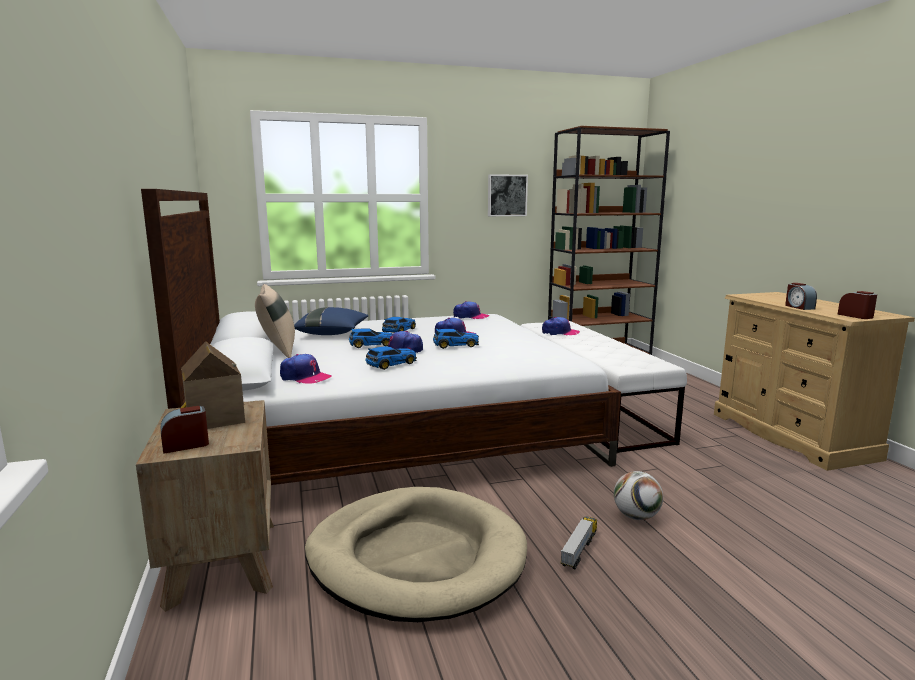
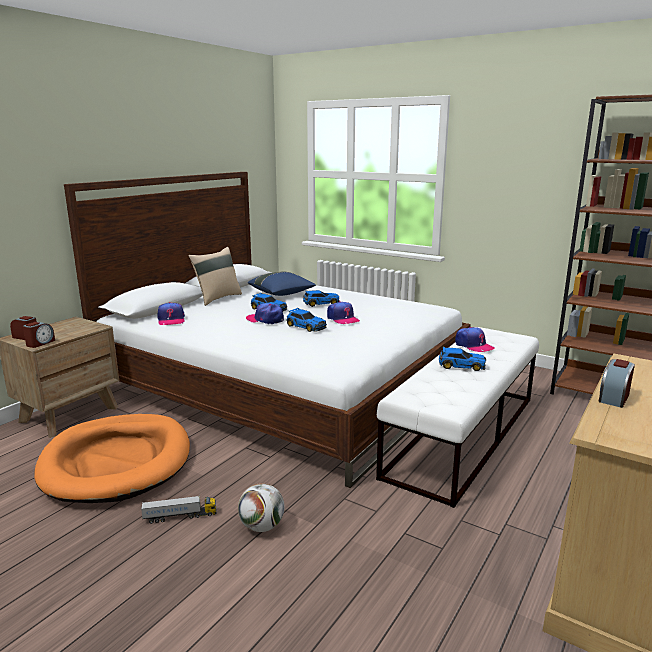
camera: 50 degrees right, 5 degrees up
(211, 419) = (67, 328): toy house -> none
(390, 364) = (229, 327): toy car -> toy car (460, 365)
(416, 558) = (117, 462): beige dog bed -> orange dog bed
(470, 316) = (415, 306): cap -> none
(506, 195) = (533, 179): picture -> none
(856, 316) = (624, 436): alarm clock -> alarm clock (40, 343)

